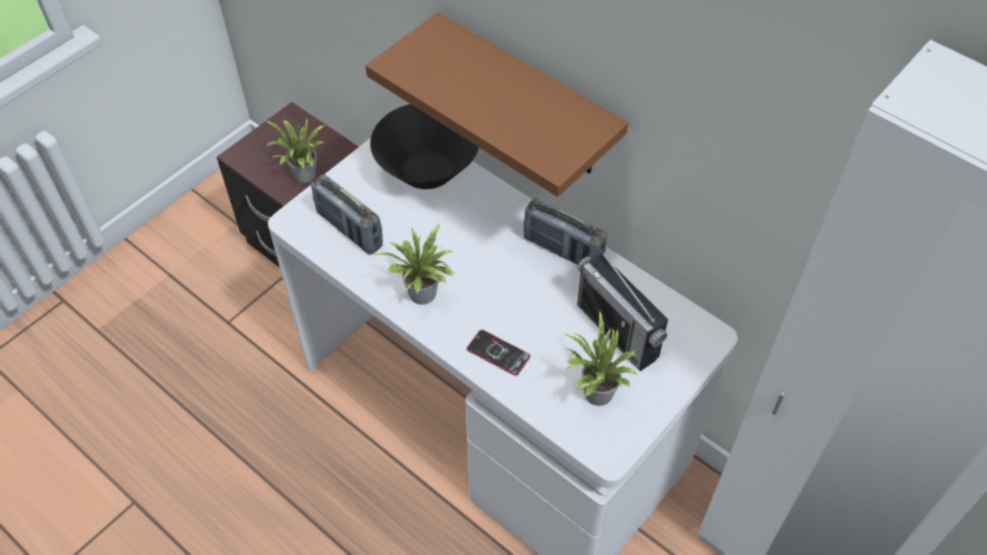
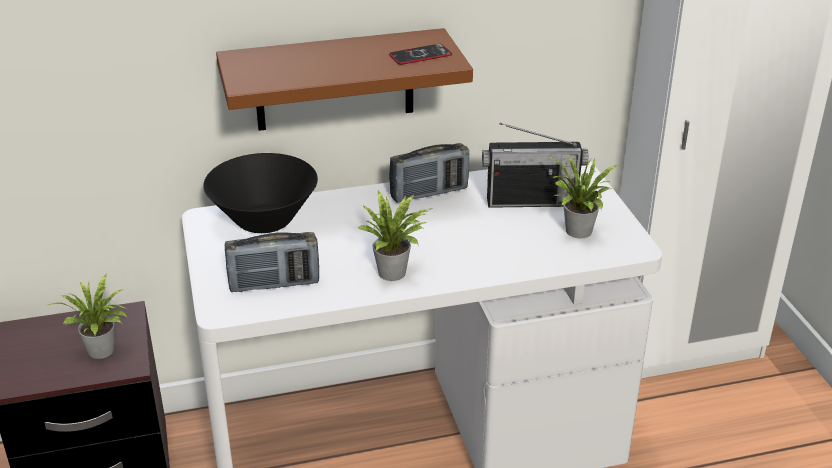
camera: 55 degrees left, 20 degrees down
(498, 353) = (494, 260): phone -> phone (420, 55)

